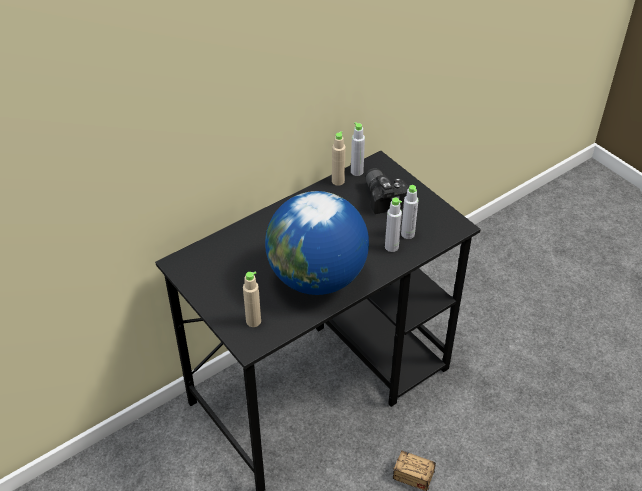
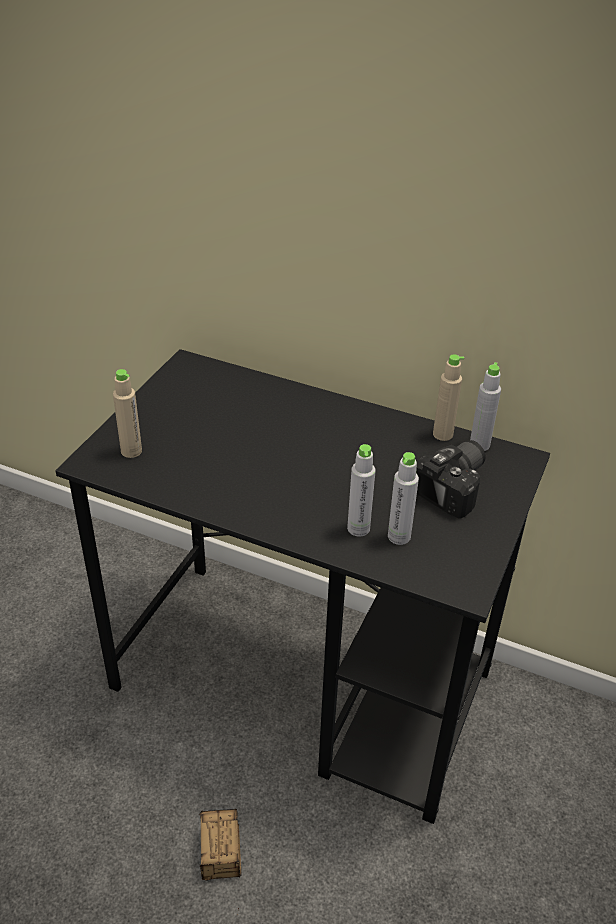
camera: 60 degrees right, 5 degrees down
(316, 278) = (243, 477): globe -> none

